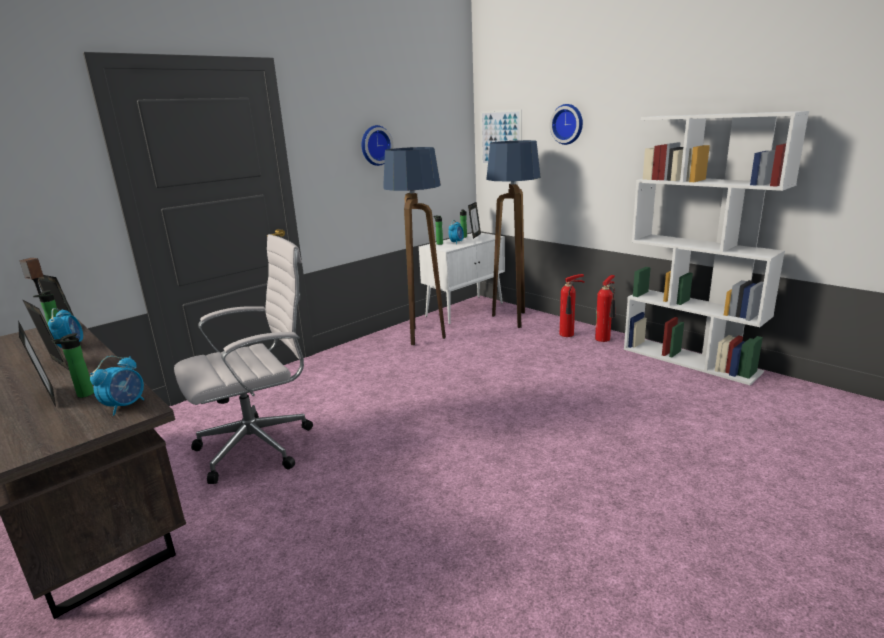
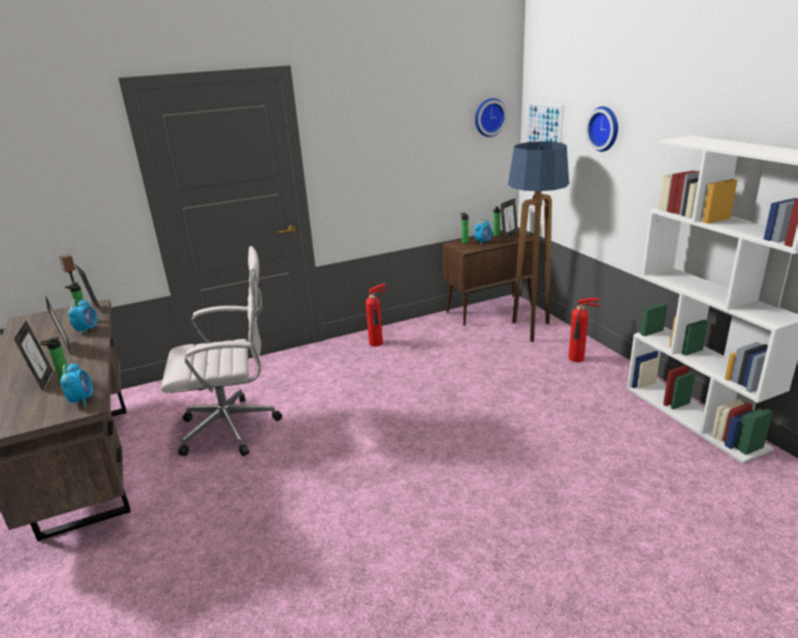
camera: 20 degrees right, 5 degrees up
(125, 406) = (82, 400): alarm clock -> alarm clock turned 60 degrees counterclockwise
(375, 145) = (397, 143): wall clock -> wall clock (489, 117)
(421, 335) = (429, 335): floor lamp -> none
(465, 309) = (490, 310): white cabinet -> brown cabinet
(604, 339) = (614, 371): fire extinguisher -> fire extinguisher (377, 343)

